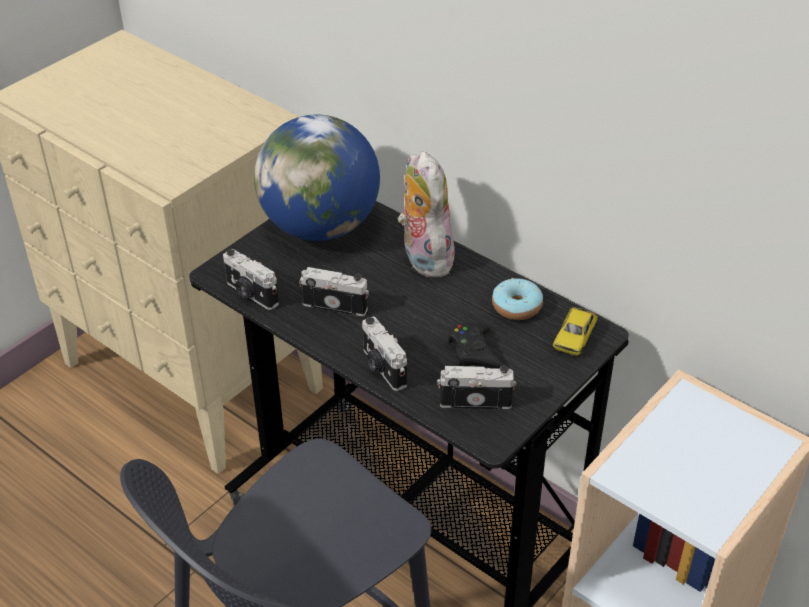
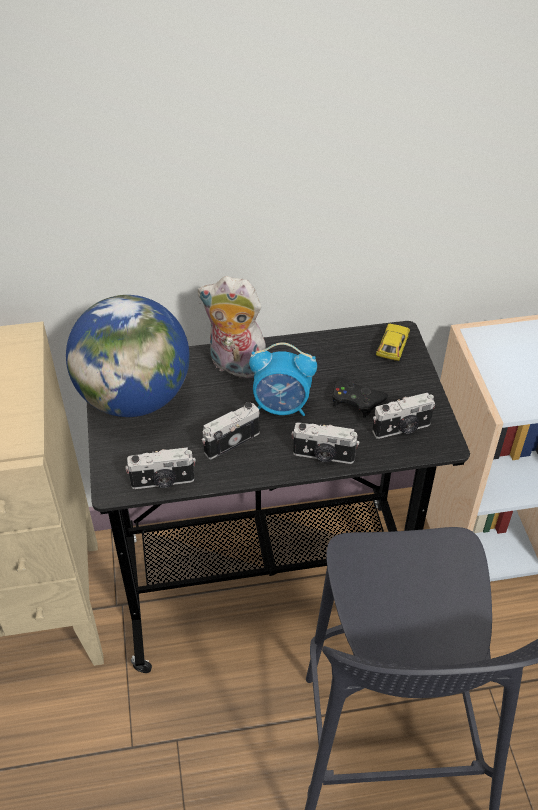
camera: 50 degrees left, 5 degrees up
(410, 311) = (282, 406): none -> alarm clock
(475, 400) = (402, 429): camera -> camera turned 150 degrees counterclockwise
(516, 306) = (335, 353): donut -> none
(574, 338) = (392, 347): toy car -> toy car turned 135 degrees counterclockwise

